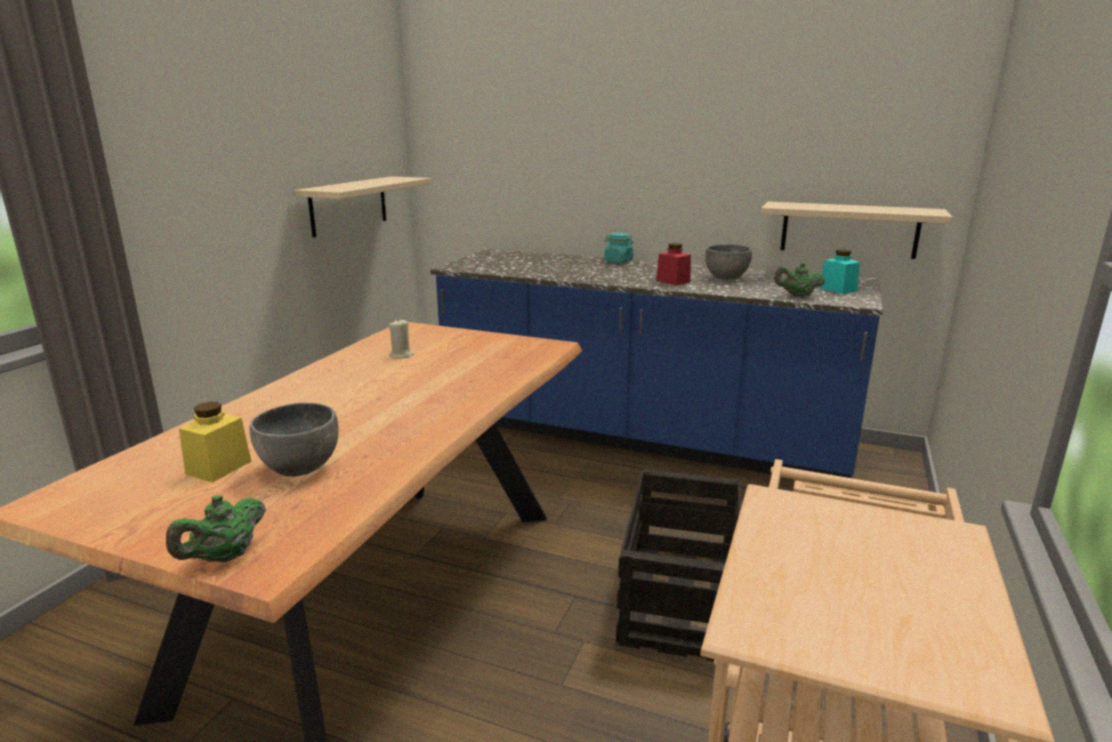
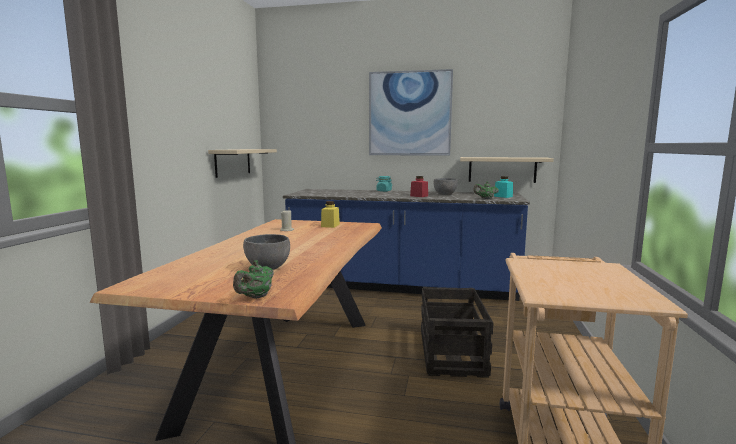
camera: 10 degrees left, 10 degrees down
(219, 467) = (220, 270): yellow jar -> yellow jar (330, 225)
(674, 113) = (409, 113): none -> picture

